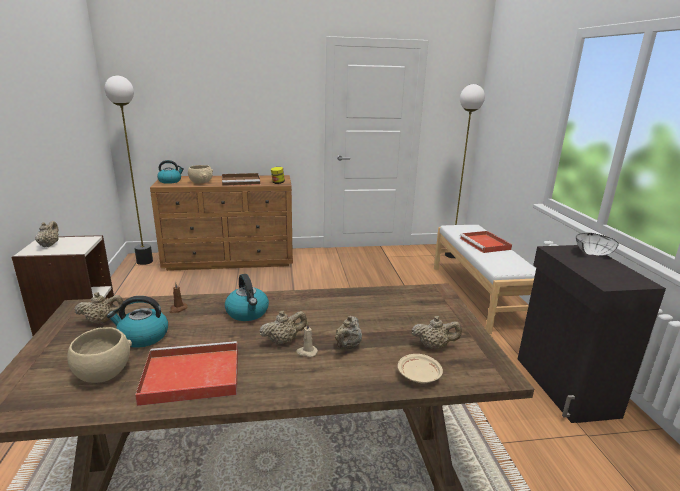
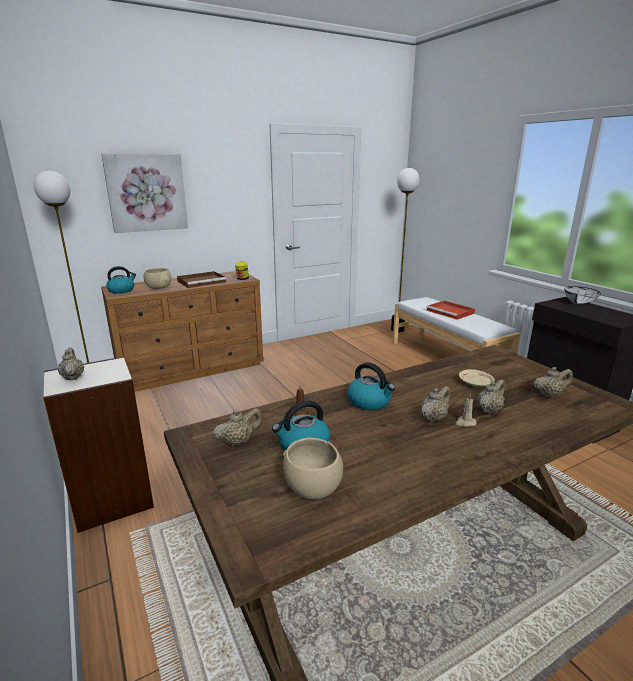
camera: 20 degrees left, 0 degrees up
(189, 376) = (397, 468): red tray -> none
(205, 98) = (146, 193): none -> picture
(347, 346) = (489, 410): beige teapot -> beige teapot turned 135 degrees counterclockwise
(419, 375) = (569, 419): beige plate -> beige plate (475, 383)

